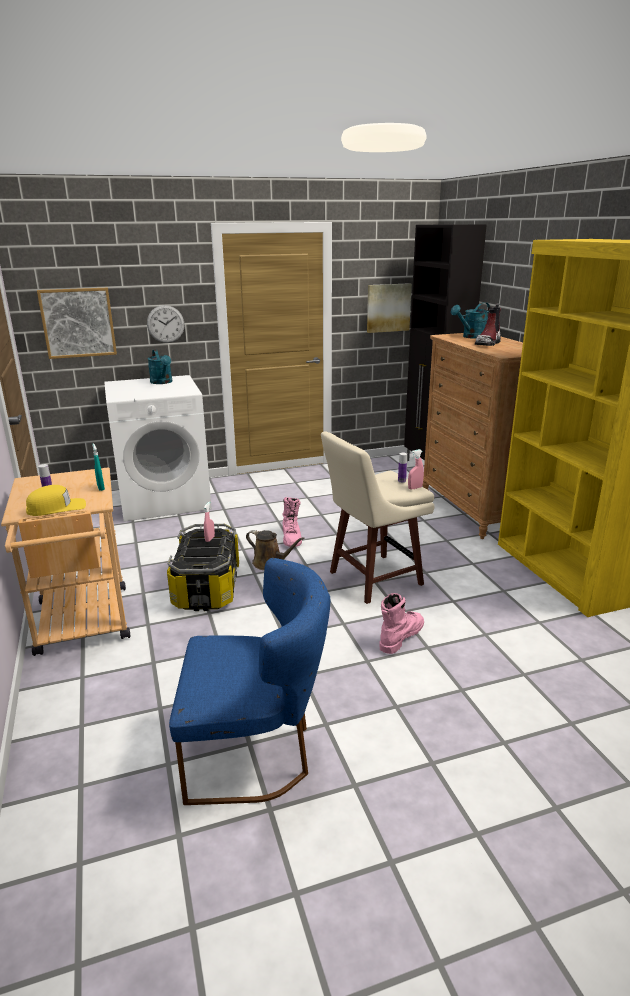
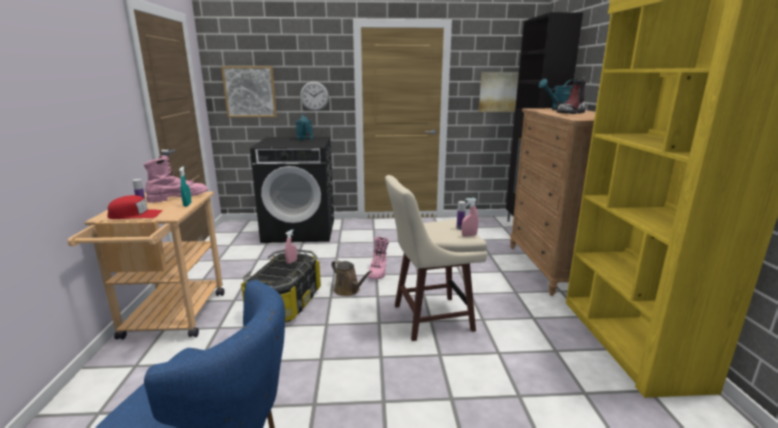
camera: 15 degrees right, 5 degrees down
(57, 508) = (135, 215): yellow cap -> red cap
(165, 499) = (300, 230): white washing machine -> black washing machine
(400, 636) = (429, 381): pink boot -> pink boot (178, 198)

